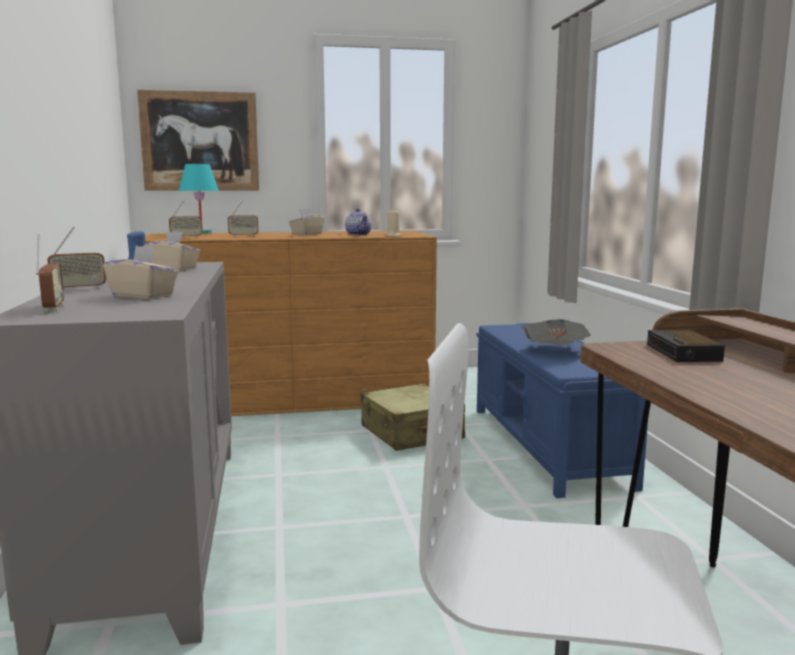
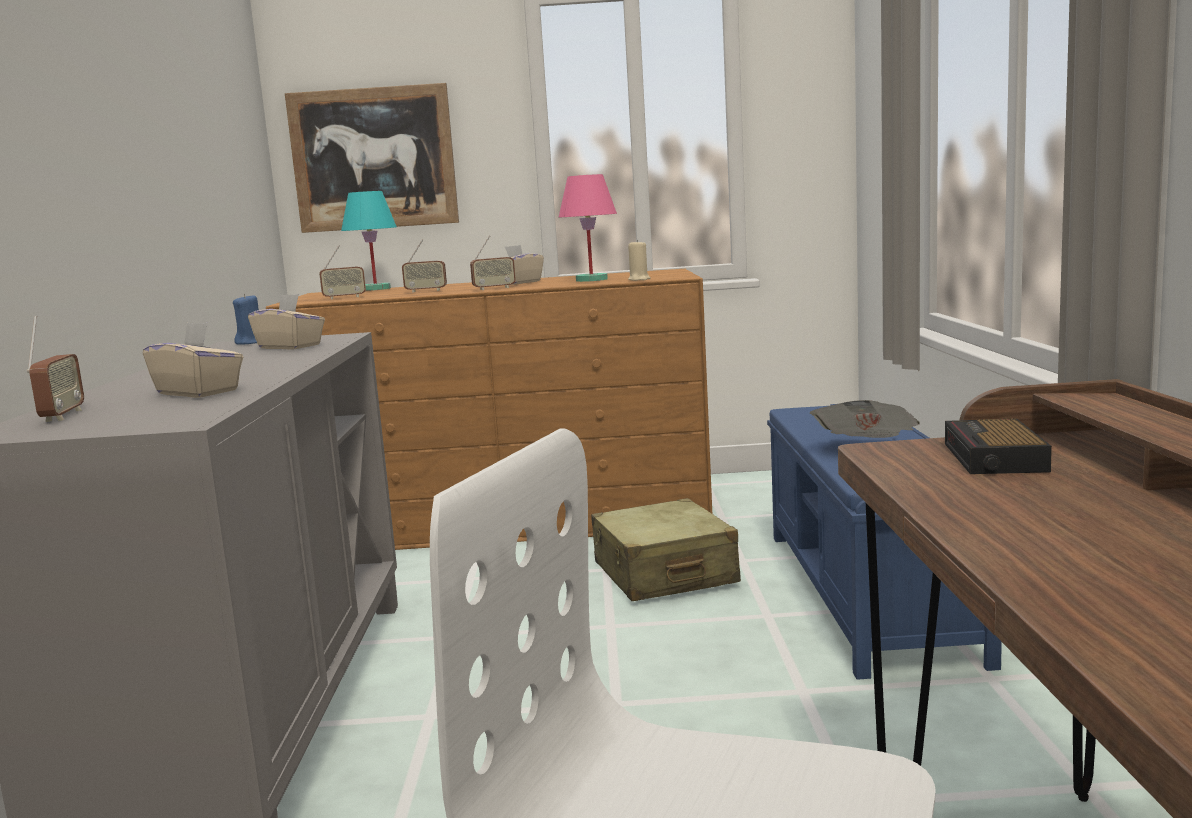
camera: 10 degrees right, 0 degrees up
(78, 289) = (129, 384): radio -> radio (494, 288)
(358, 234) = (592, 280): teapot -> pink table lamp

